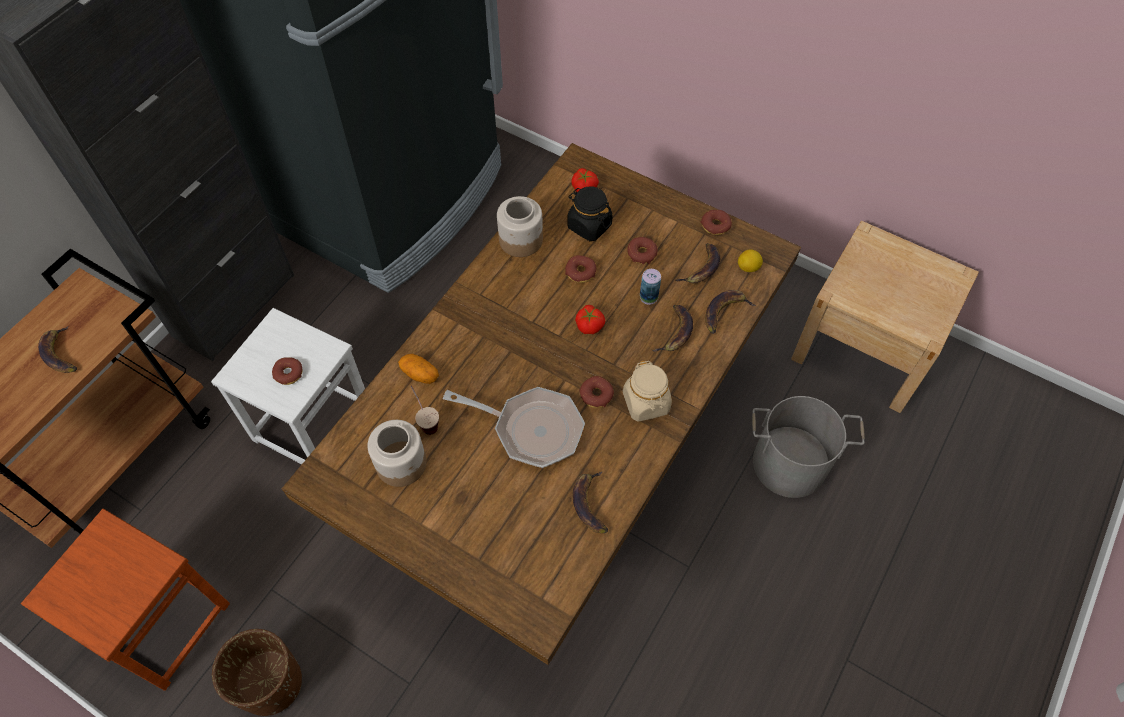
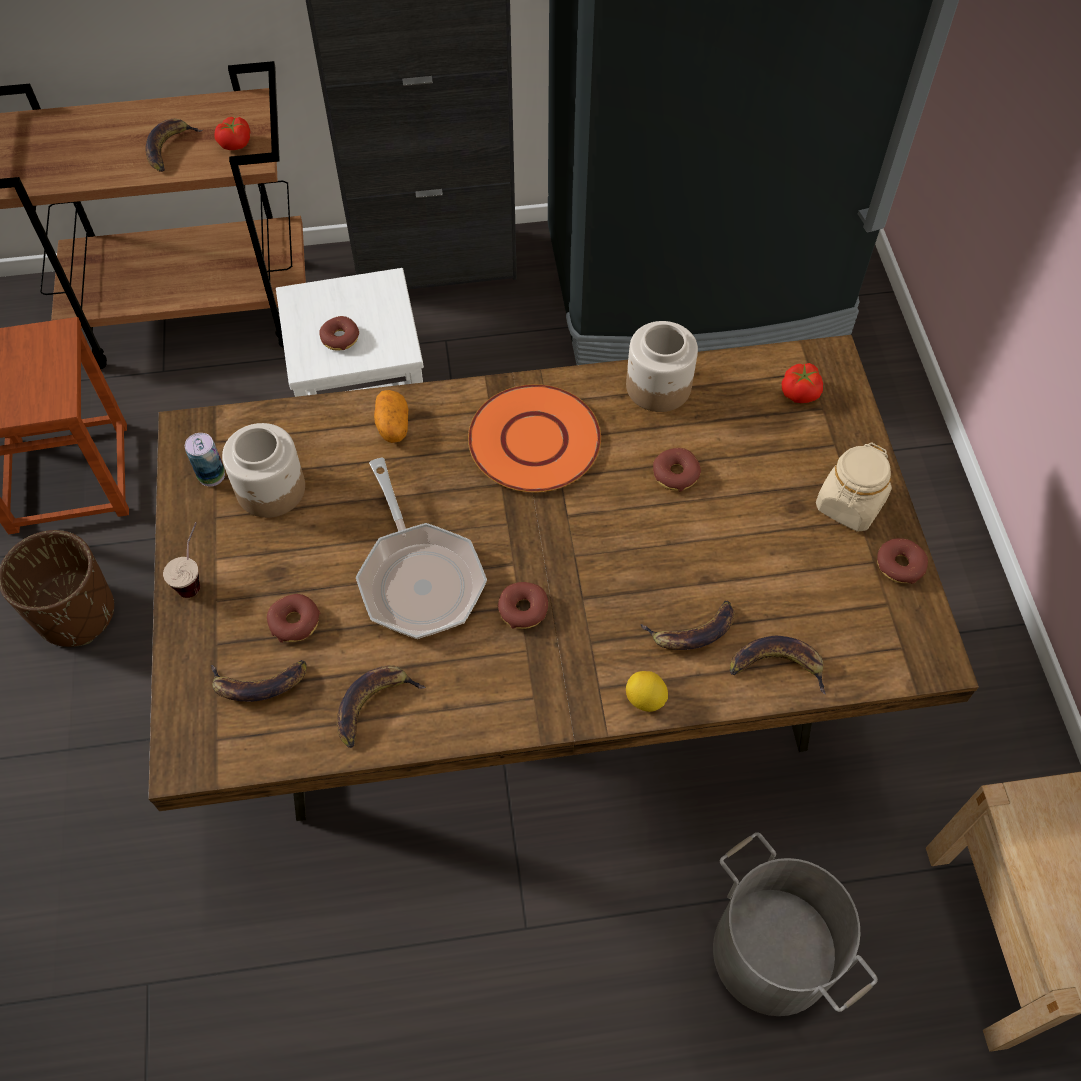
camera: 50 degrees right, 0 degrees up
(425, 420) = (341, 472): cup -> cup (195, 576)
(499, 317) = (534, 441): none -> orange plate
(589, 226) = (750, 435): black jar -> none
(590, 325) = (612, 535): tomato -> tomato (236, 143)
(641, 253) = (769, 516): donut -> donut (295, 622)
(646, 403) = (561, 669): beige jar -> beige jar (849, 505)
(648, 297) = (713, 567): can -> can (211, 475)
(702, 268) = (817, 595): banana -> banana (258, 684)
(748, 268) = (875, 647): lemon -> lemon (645, 699)

